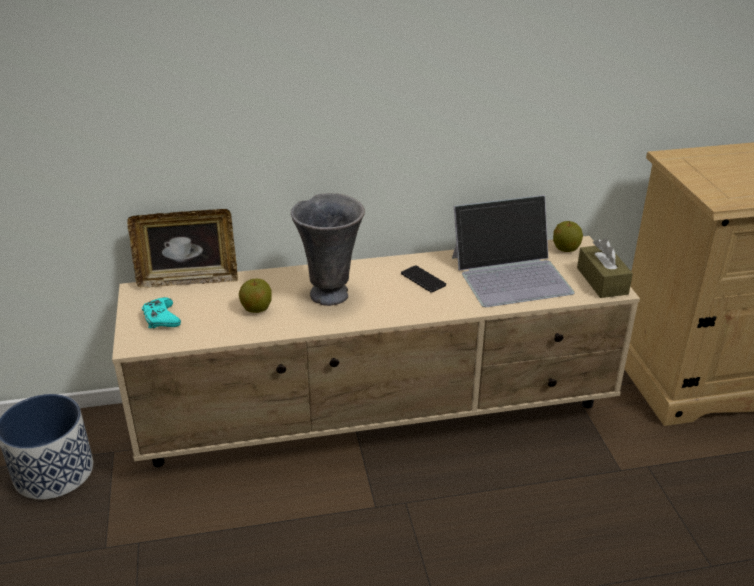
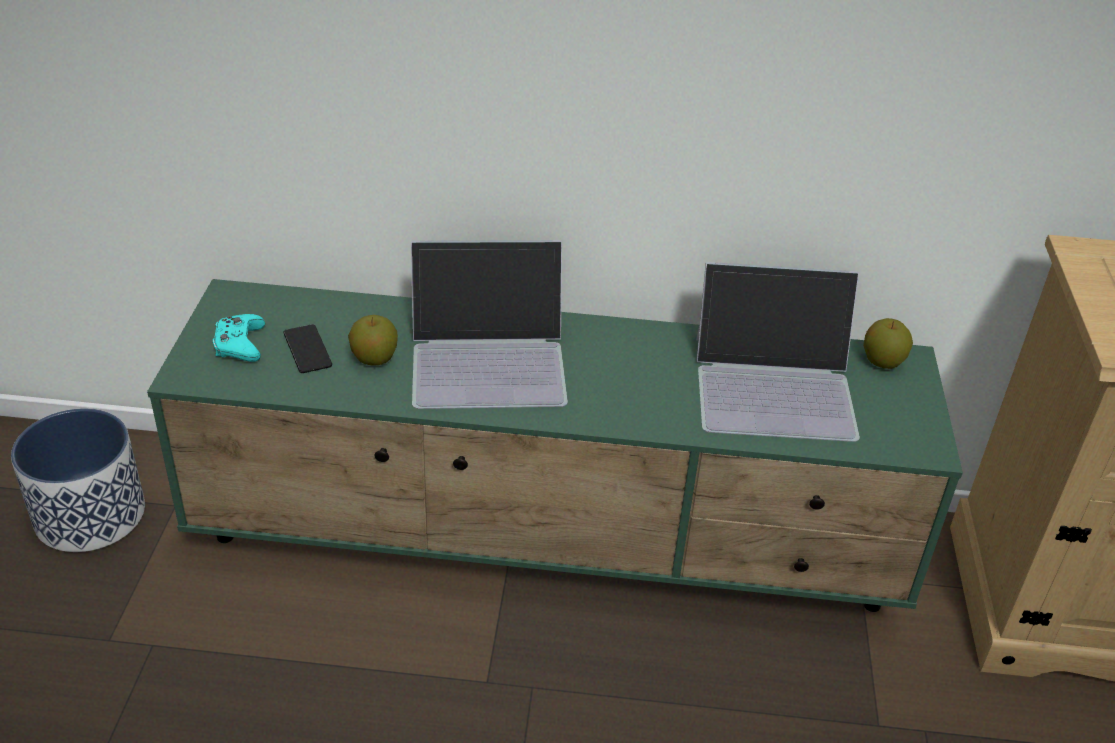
camera: 15 degrees right, 5 degrees up
(188, 279) = (304, 293): picture frame -> none
(331, 294) = (489, 358): grey vase -> laptop
(379, 415) = (552, 543): beige tv stand -> green tv stand
(423, 279) = (635, 365): phone -> phone (307, 350)
(602, 281) = (914, 429): brown tissue box -> none

